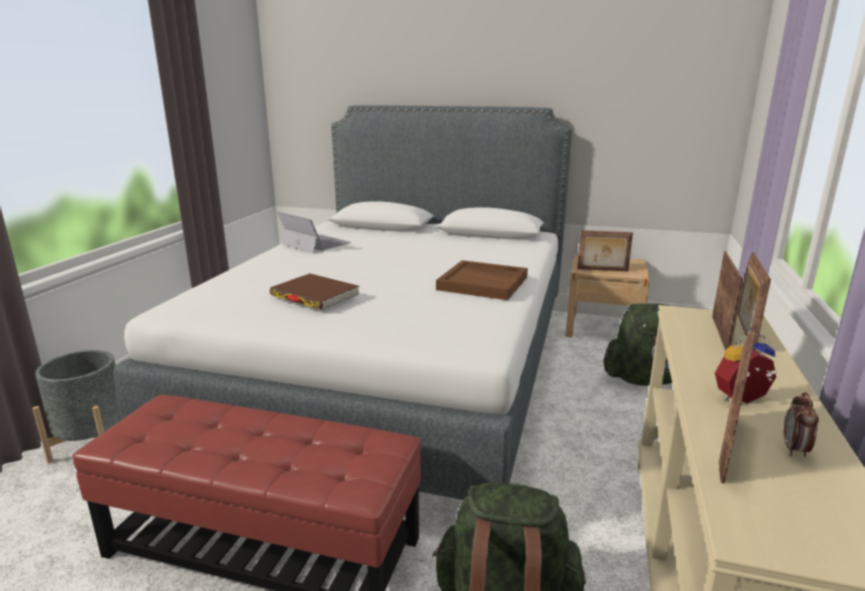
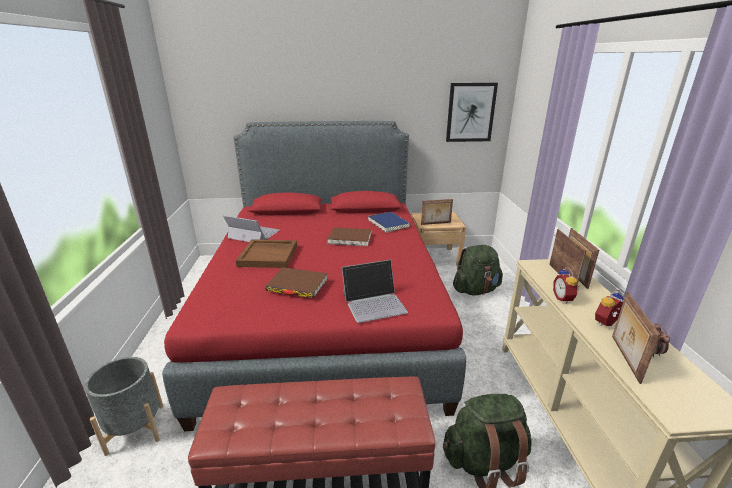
camera: 20 degrees left, 5 degrees up
(394, 368) = (325, 312): white bed -> red bed
(398, 328) = (374, 303): none -> laptop
(434, 260) = (350, 238): none -> brown book
(483, 283) = (396, 254): brown tray -> brown tray (269, 255)
(506, 251) = (388, 223): none -> blue book
(679, 98) = (470, 112): none -> picture
(692, 358) = (564, 299): none -> alarm clock

